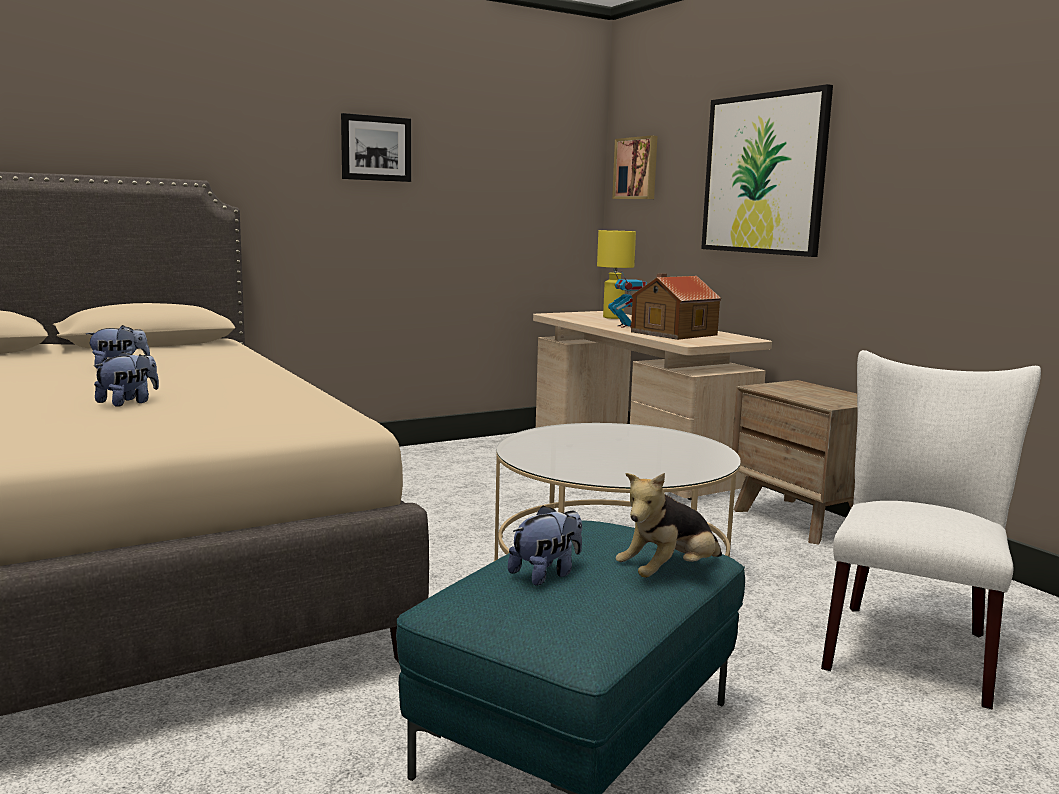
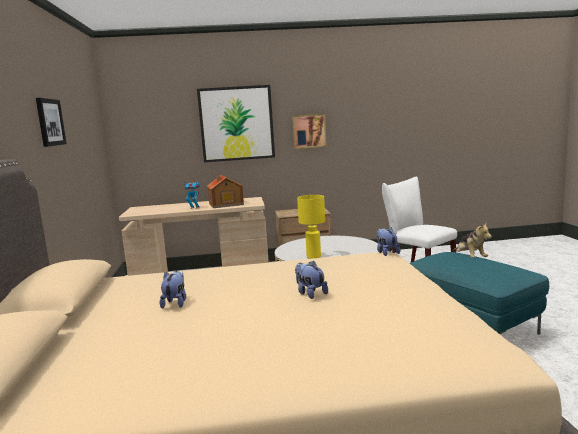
camera: 65 degrees left, 0 degrees up
(546, 574) = (483, 267): plush toy -> plush toy (386, 253)
(613, 317) = (160, 207): yellow table lamp -> yellow table lamp (314, 256)
(637, 168) = (137, 124): picture -> picture (309, 131)

